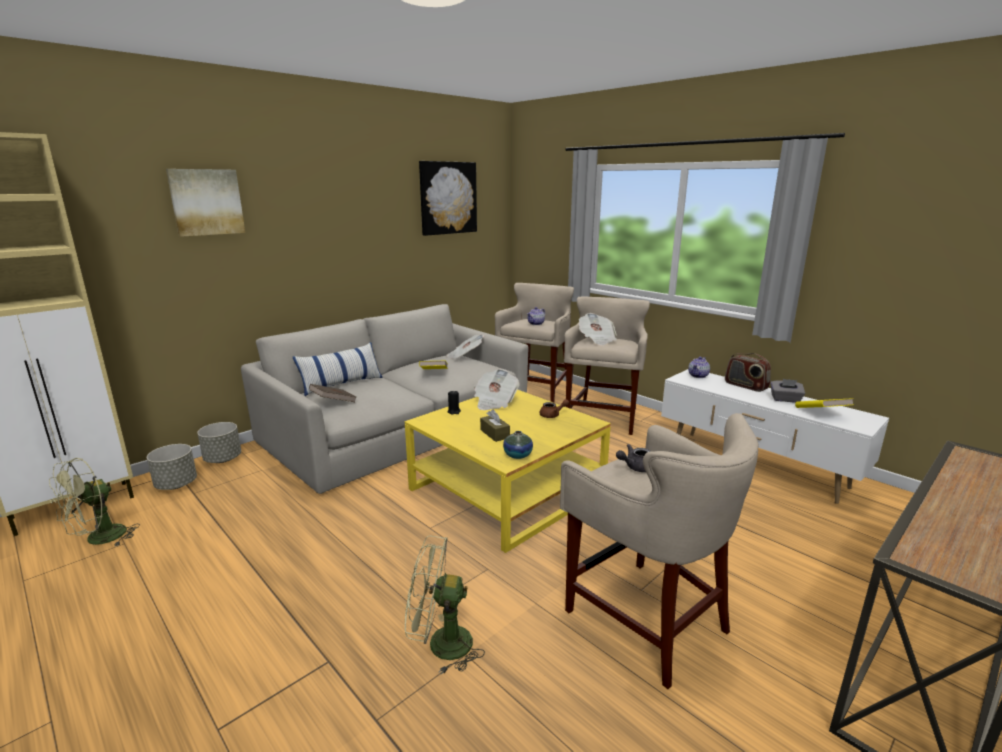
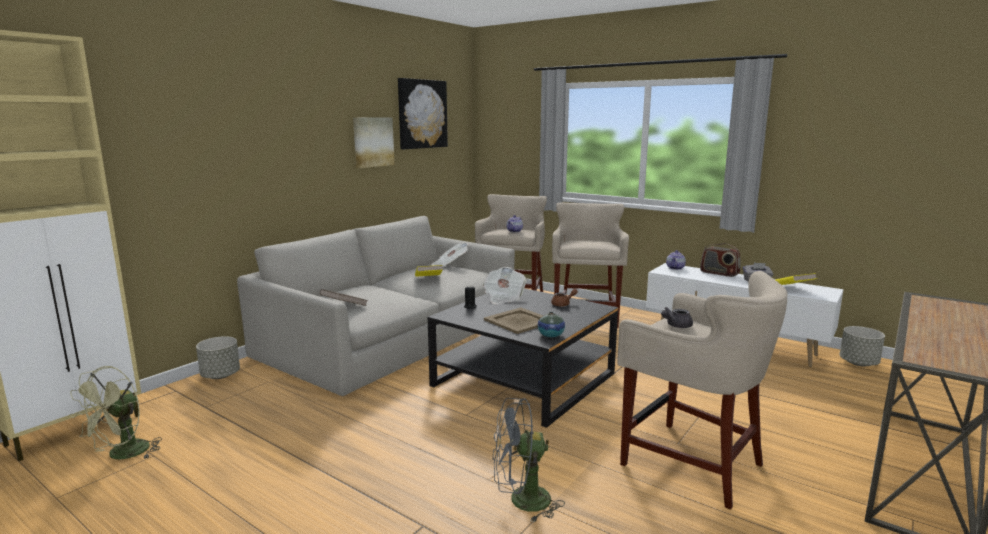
camera: 10 degrees left, 5 degrees down
(176, 484) = (181, 401): grey planter -> grey planter (858, 363)
(206, 202) = (210, 111): picture -> picture (373, 142)
(341, 384) = (341, 292): pillow -> none
(440, 644) = (521, 501): green fan -> grey fan
(494, 434) = (519, 321): brown tissue box -> beige tray
(506, 490) = (524, 379): yellow coffee table -> black coffee table
(597, 340) = (579, 241): newspaper -> none

